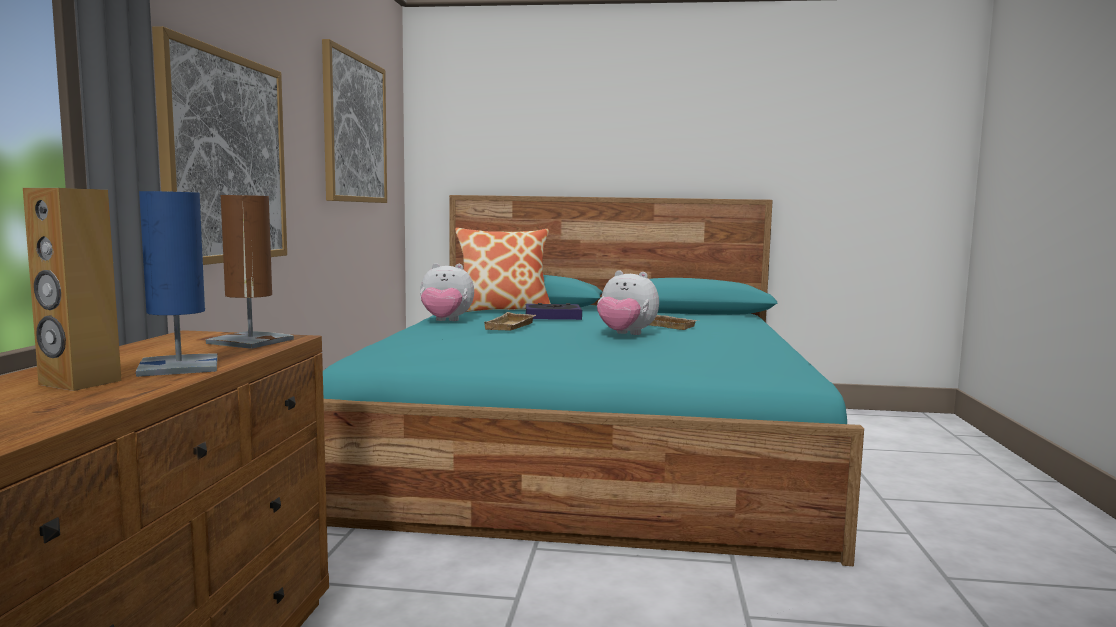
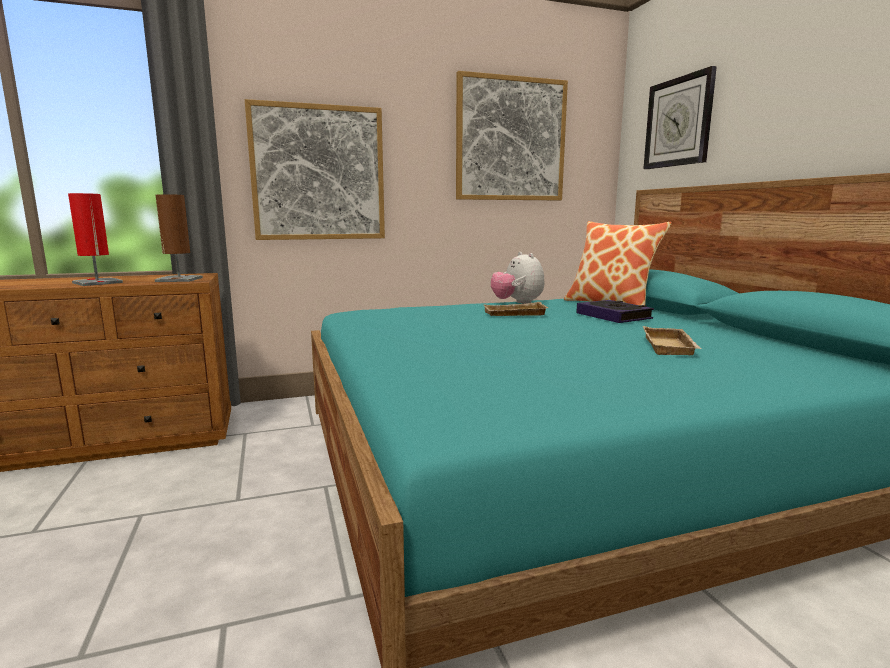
camera: 65 degrees right, 5 degrees up
(79, 383) = (59, 282): brown speaker -> none
(179, 367) = (97, 283): blue table lamp -> red table lamp
(491, 134) = (678, 122): none -> wall clock
(625, 335) = (565, 341): plush toy -> none

